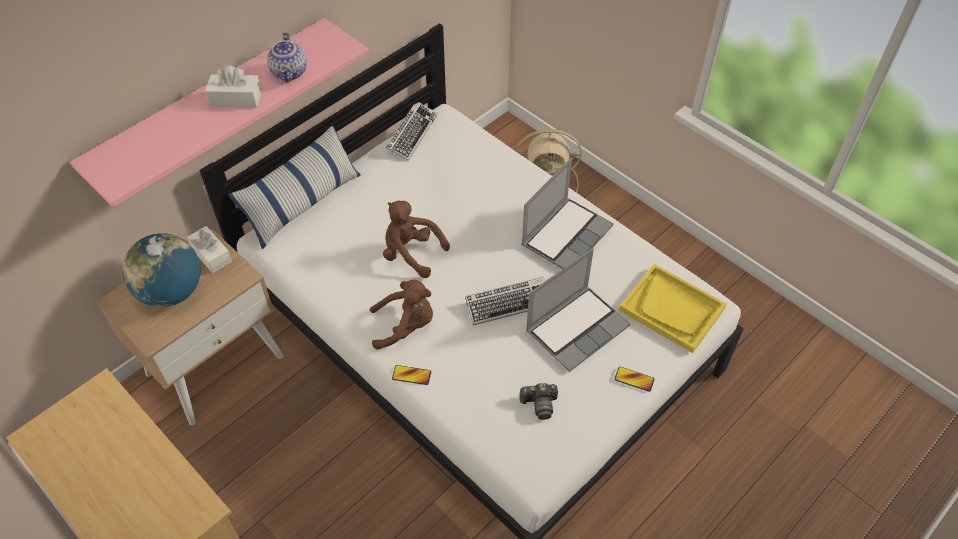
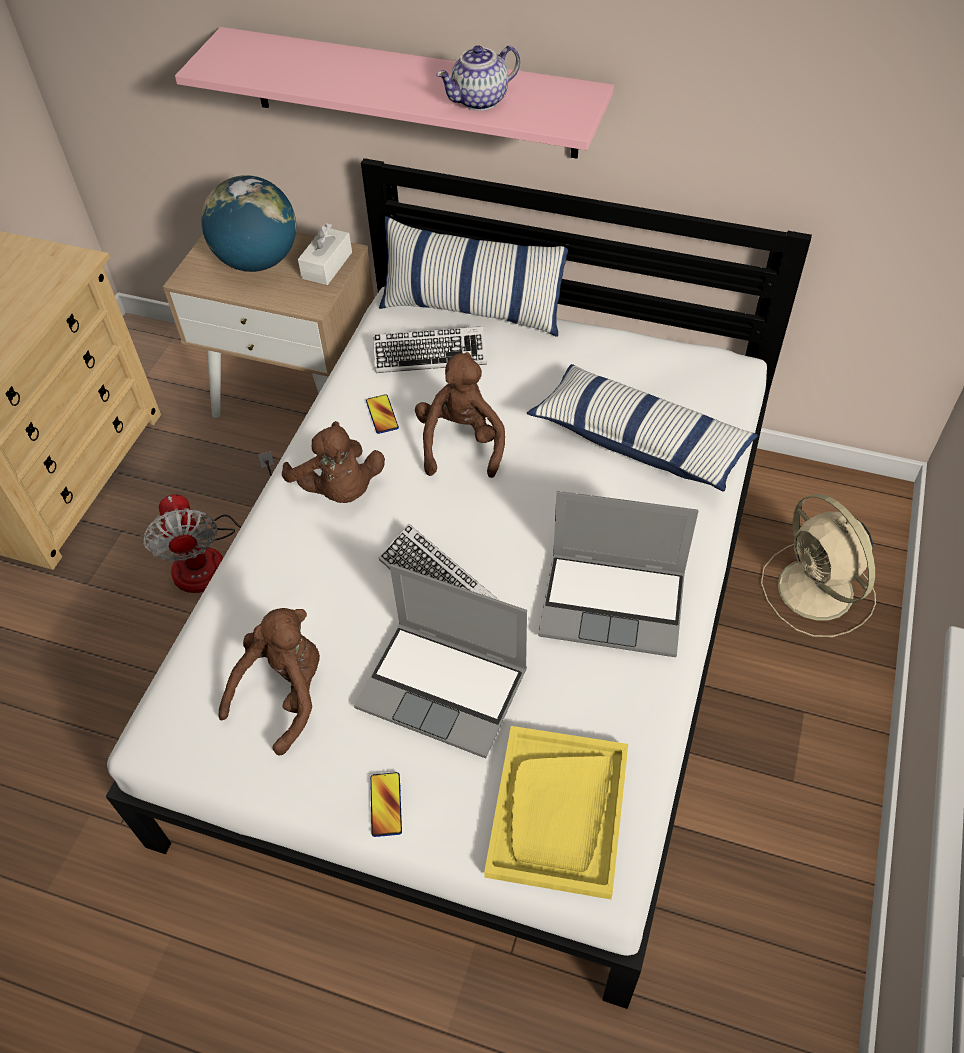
camera: 65 degrees right, 0 degrees up
(236, 99) = (399, 83): white tissue box -> none
(325, 466) = (213, 556): none -> fan
(411, 134) = (670, 351): keyboard -> keyboard (430, 355)
(411, 375) = (264, 529): phone -> phone (382, 415)
(467, 176) = (640, 441): none -> pillow
(539, 404) = (284, 694): camera -> brown plush toy

